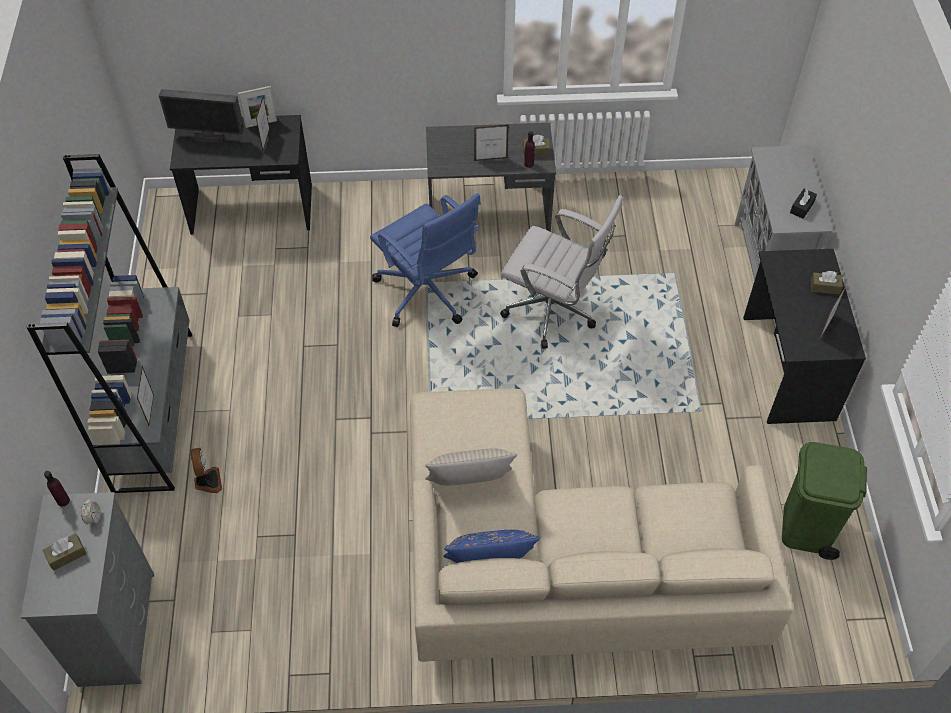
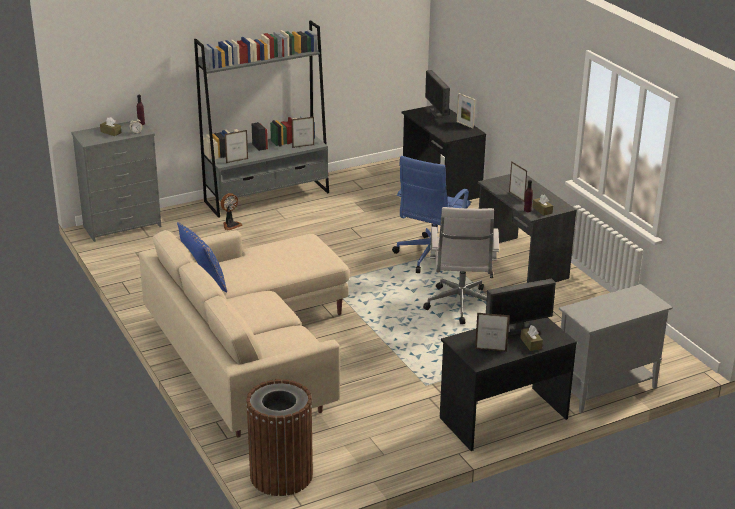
camera: 65 degrees right, 25 degrees down
(266, 140) = (453, 129): picture frame -> picture frame (303, 146)
(470, 487) = (255, 263): beige pillow -> none
(794, 287) = (517, 330): none -> monitor
(802, 207) = (599, 315): black tissue box -> none
(807, 528) = (356, 453): green trash can -> none
(825, 619) = (281, 475): none -> brown trash can

